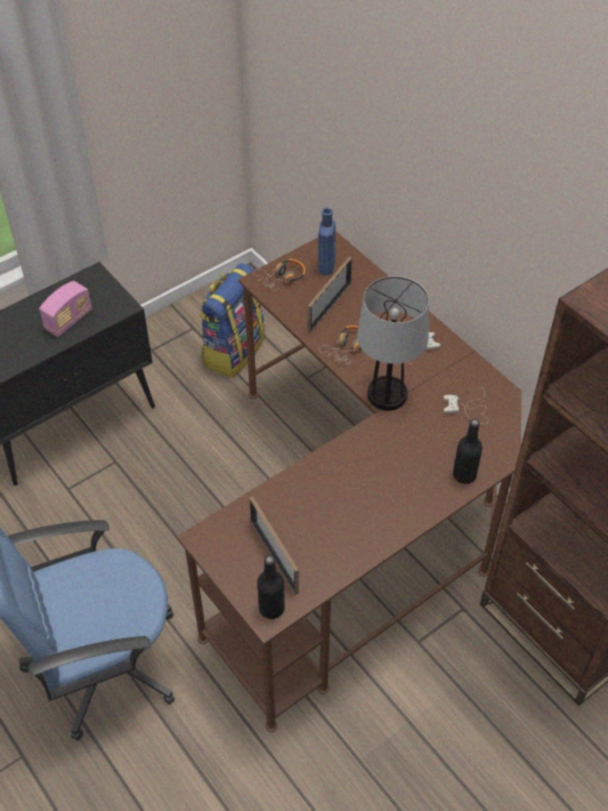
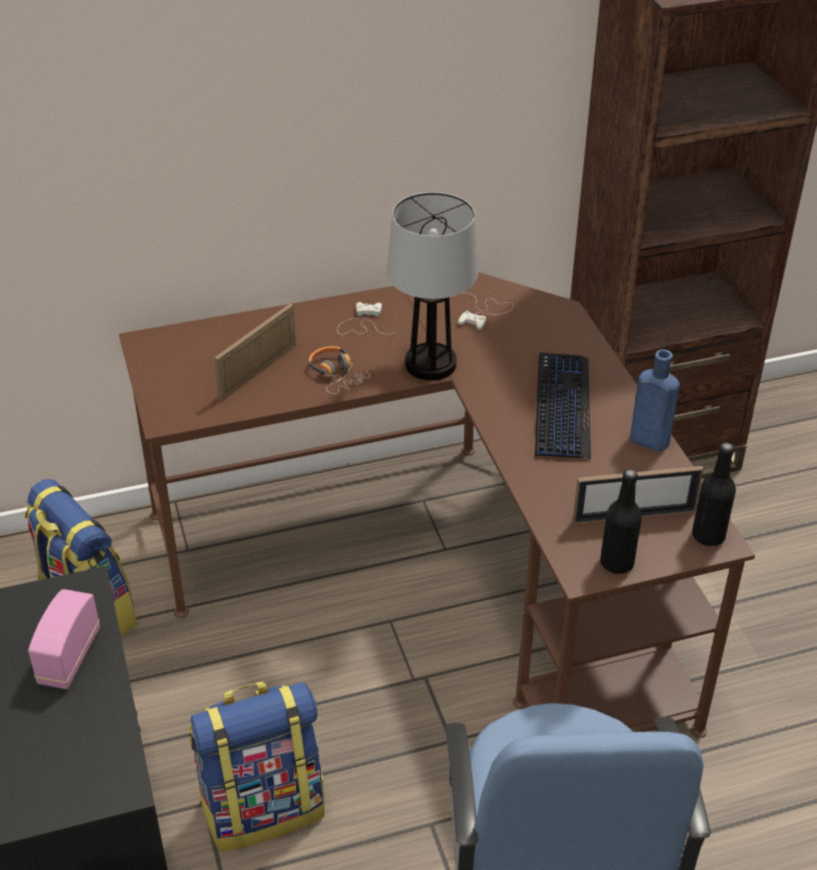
camera: 70 degrees left, 10 degrees down
(69, 320) = (69, 657): radio -> radio turned 135 degrees counterclockwise
(121, 490) = (263, 807): none -> backpack
(282, 279) = (177, 399): headphones -> none
(326, 265) = (181, 355): blue bottle -> blue bottle (646, 440)
(329, 307) = (258, 372): picture frame -> picture frame turned 105 degrees counterclockwise
(377, 485) = (562, 407): none -> keyboard
(464, 475) = (575, 341): black bottle -> black bottle (616, 563)

